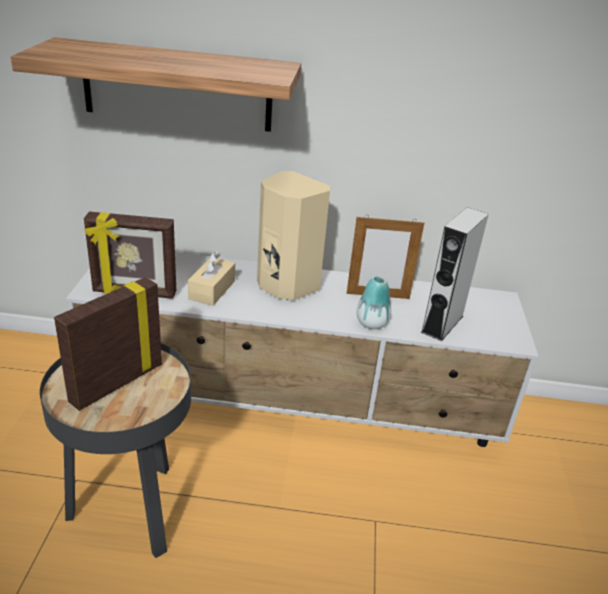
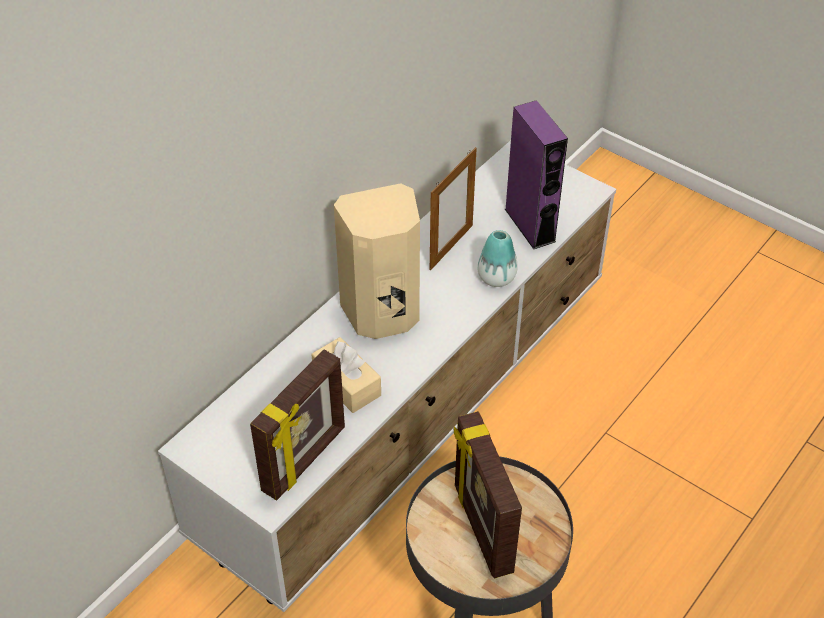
camera: 55 degrees left, 15 degrees up
(177, 86) = (196, 206): shelf -> none
(442, 324) = (530, 225): grey speaker -> purple speaker

